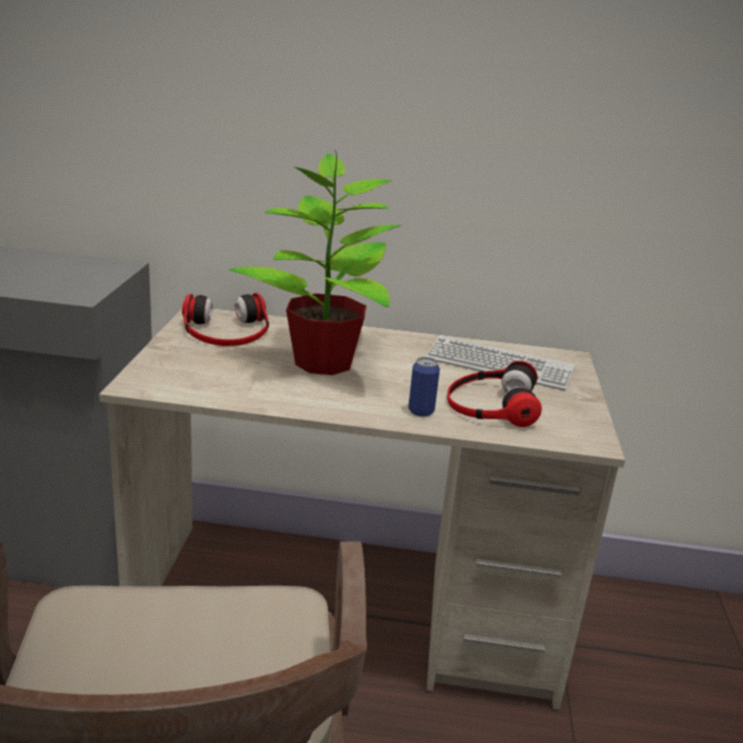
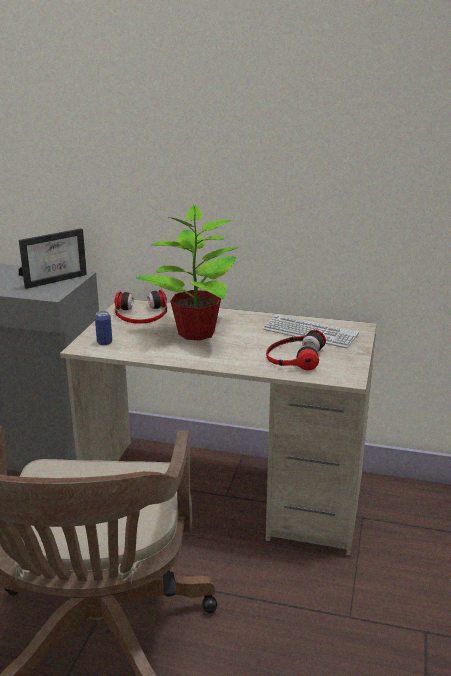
camera: 10 degrees right, 0 degrees up
(81, 271) = (54, 279): none -> picture frame
(421, 411) = (247, 361): can -> can (104, 342)

